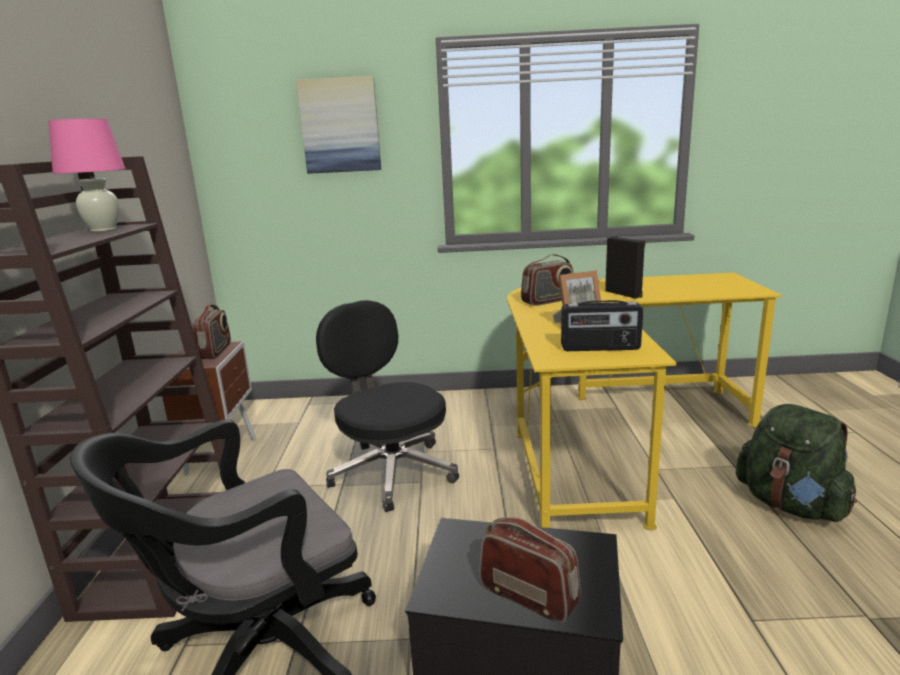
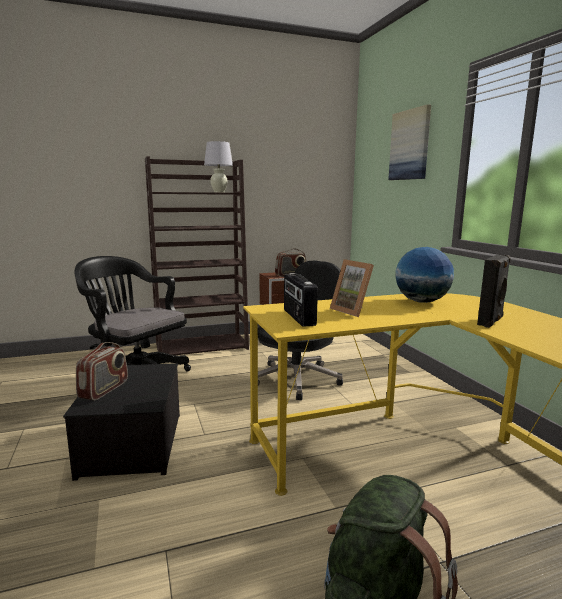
camera: 70 degrees right, 5 degrees down
(104, 229) = (219, 192): pink table lamp -> white table lamp
(548, 301) = (421, 301): radio -> globe

